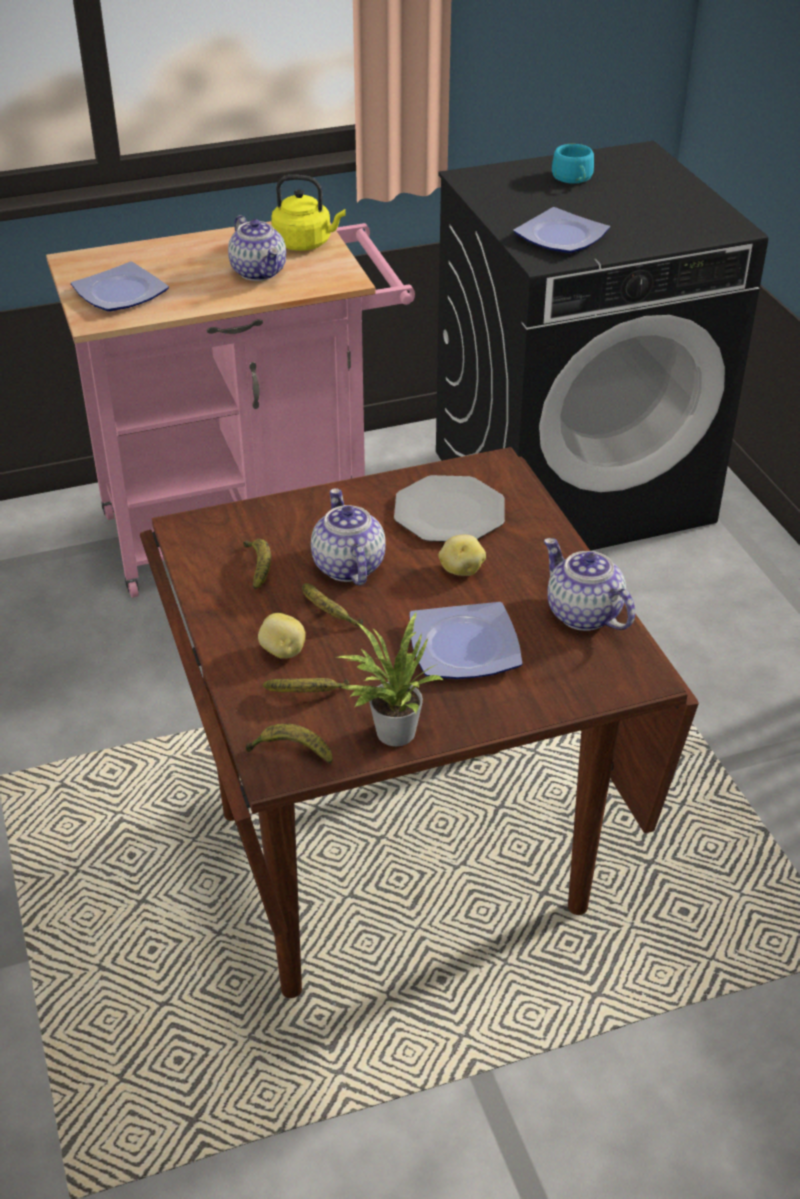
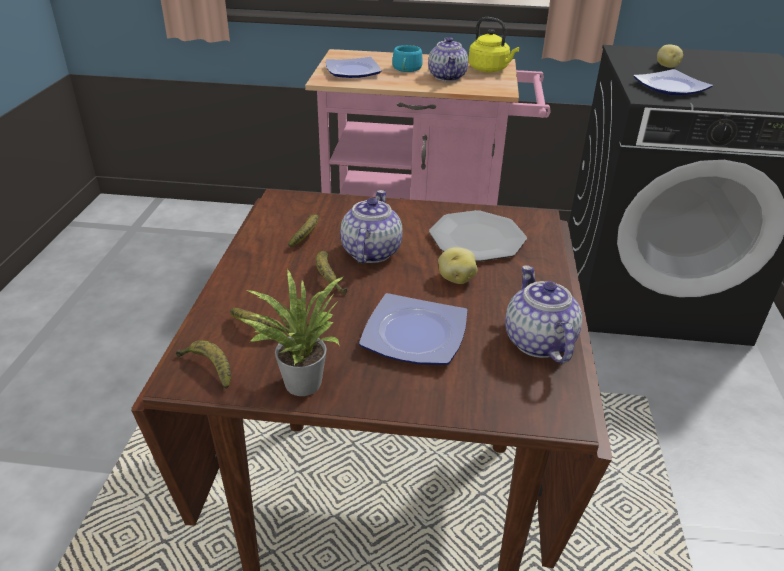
camera: 25 degrees right, 5 degrees down
(282, 652) = (271, 294): potato -> potato (667, 66)
(573, 179) = (701, 62): turquoise cup -> turquoise cup (406, 69)

